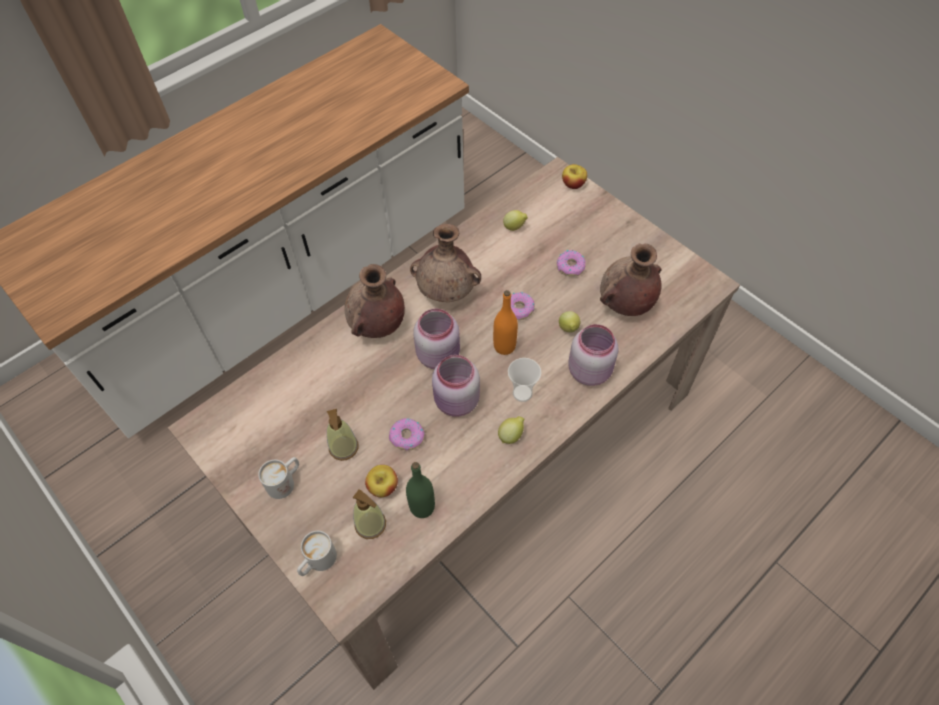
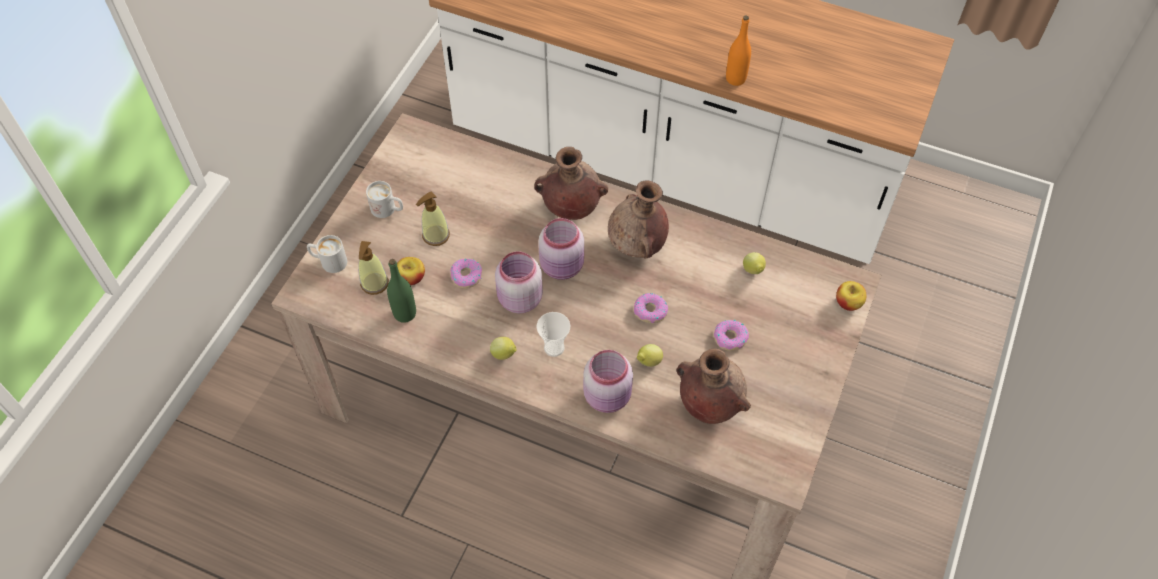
camera: 65 degrees right, 0 degrees up
(504, 346) = (599, 315): orange bottle -> orange bottle (735, 79)

